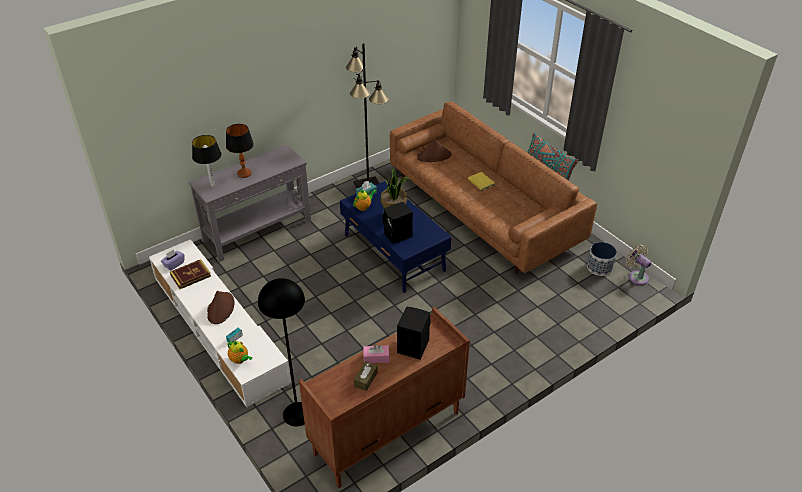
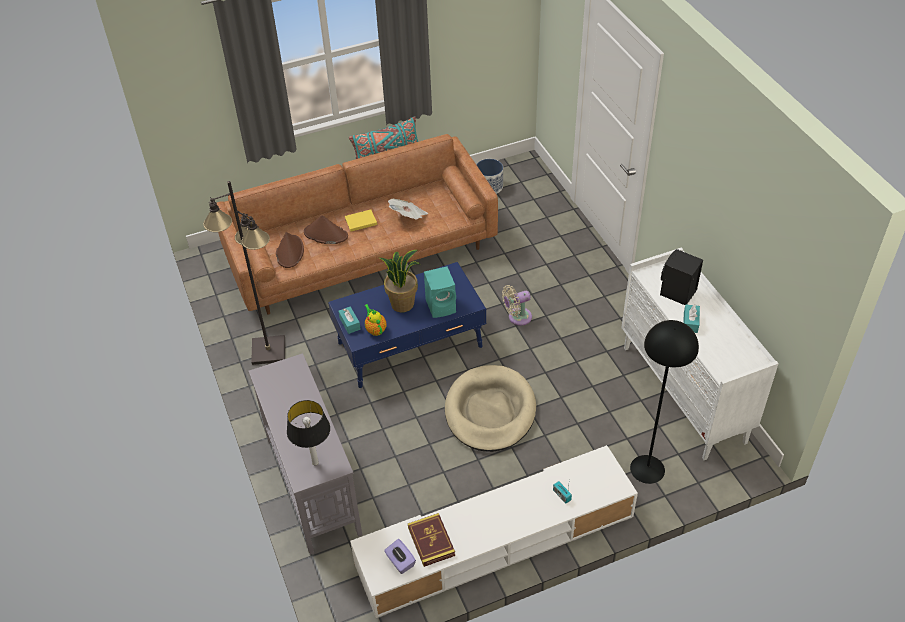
camera: 75 degrees left, 5 degrees up
(220, 308) = (504, 508): brown hat -> brown hat (325, 234)
(240, 360) = (598, 492): teapot -> none
(244, 173) = (301, 423): table lamp -> none
(338, 308) = (490, 411): none -> beige dog bed
(366, 379) = (719, 334): brown tissue box -> none
(376, 358) = (690, 322): pink tissue box -> turquoise tissue box
(386, 433) = (683, 394): brown cabinet -> white cabinet
(398, 235) = (442, 306): black speaker -> turquoise speaker
(498, 205) = (408, 216): none -> newspaper
(636, 276) = (510, 165): beige fan -> beige fan (517, 317)

